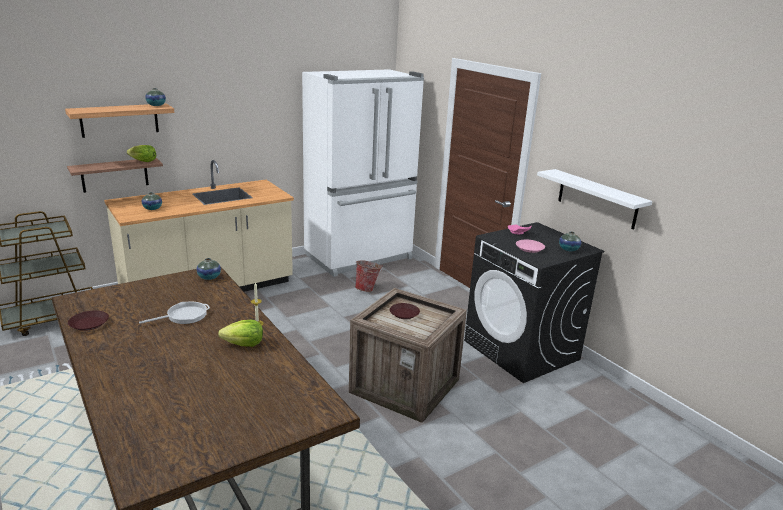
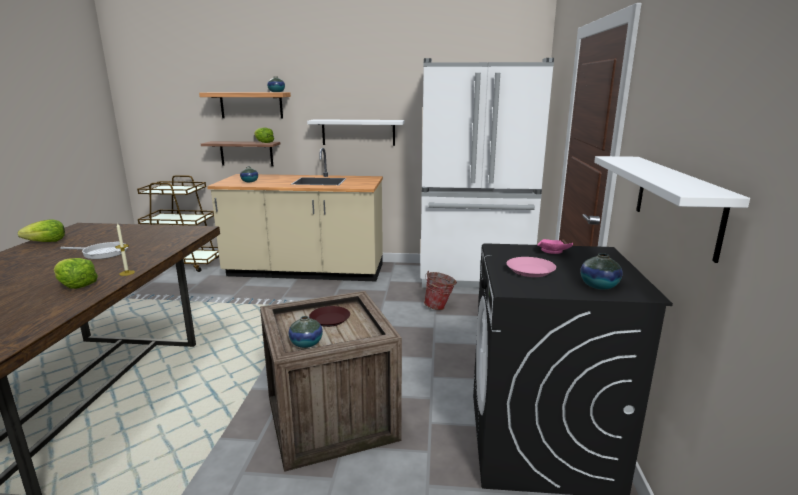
camera: 40 degrees right, 5 degrees down
(89, 323) = (46, 242): brown plate -> lettuce
(209, 277) = (188, 233): vase -> vase (306, 343)
(240, 139) = (358, 132): none -> white shelf

